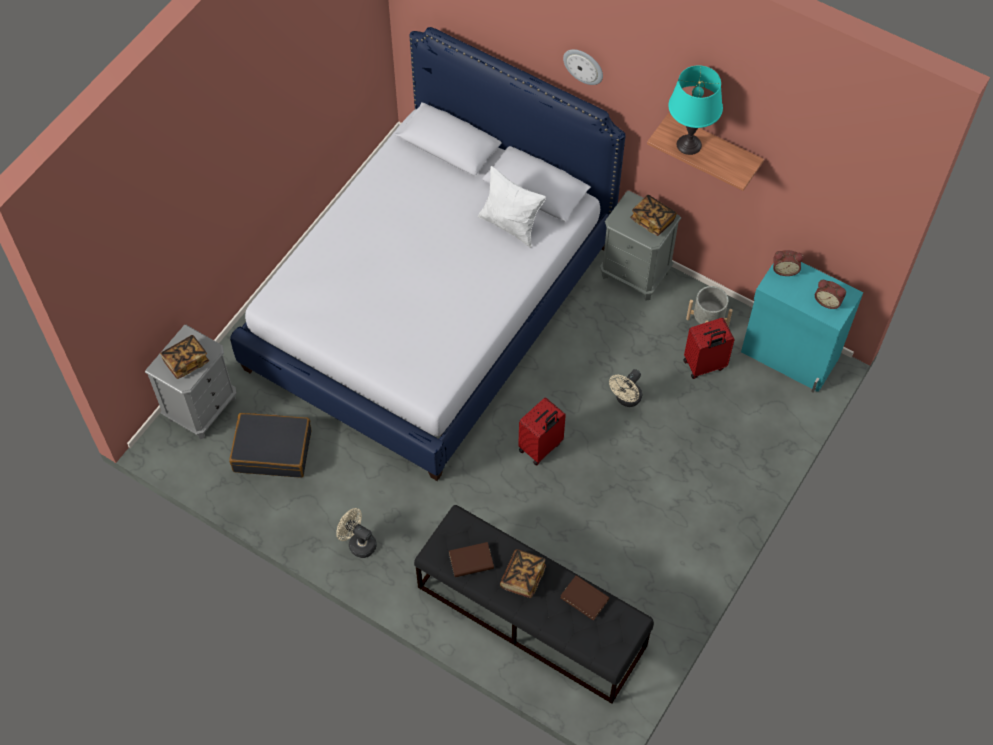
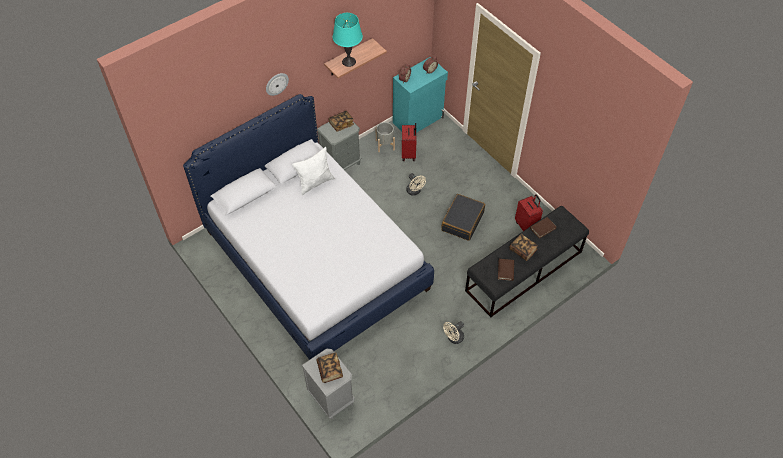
camera: 70 degrees left, 5 degrees down
(272, 450) = (377, 366): black suitcase -> black suitcase (462, 221)
(541, 447) = (428, 236): red suitcase -> red suitcase (526, 226)

